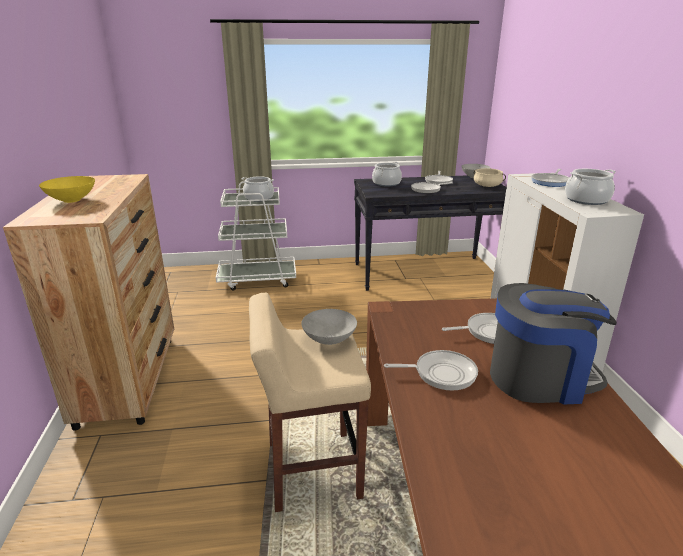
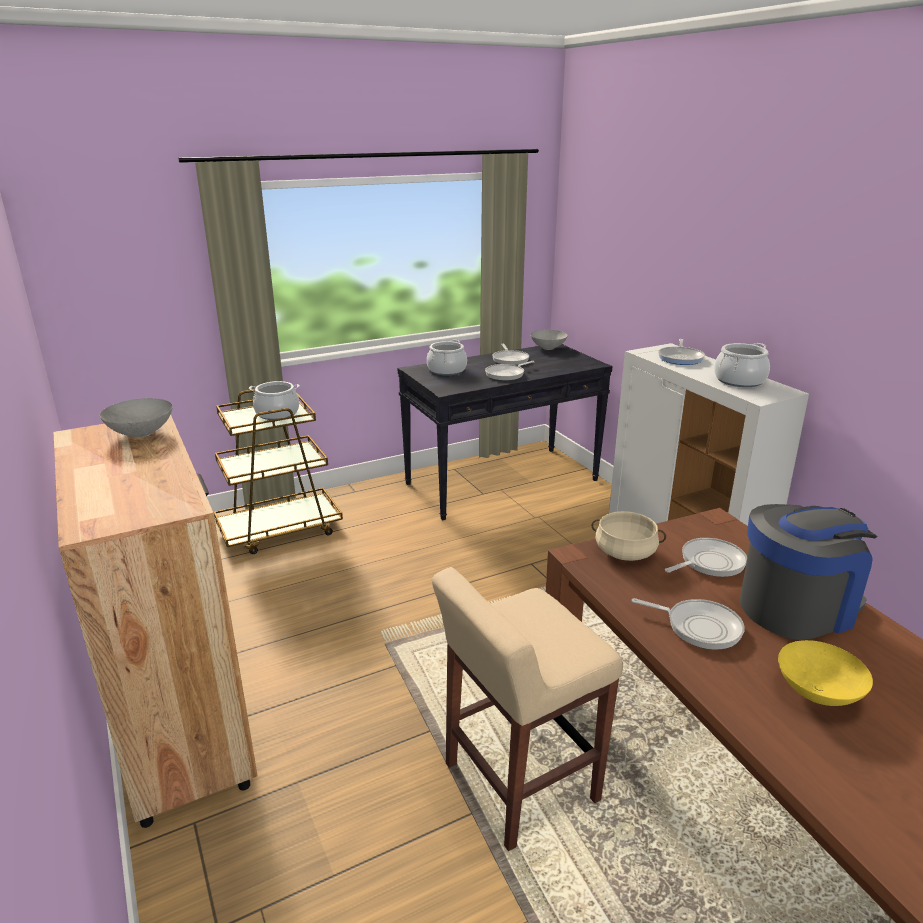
camera: 20 degrees left, 0 degrees up
(71, 200) = (109, 480): yellow bowl -> yellow bowl (818, 694)
(258, 279) = (280, 530): white cart -> brown cart
(328, 339) = (534, 611): grey bowl -> grey bowl (140, 433)
(441, 373) = (699, 627): frying pan -> frying pan turned 45 degrees clockwise
(487, 186) = (573, 360): beige cooking pot -> beige cooking pot (625, 552)

